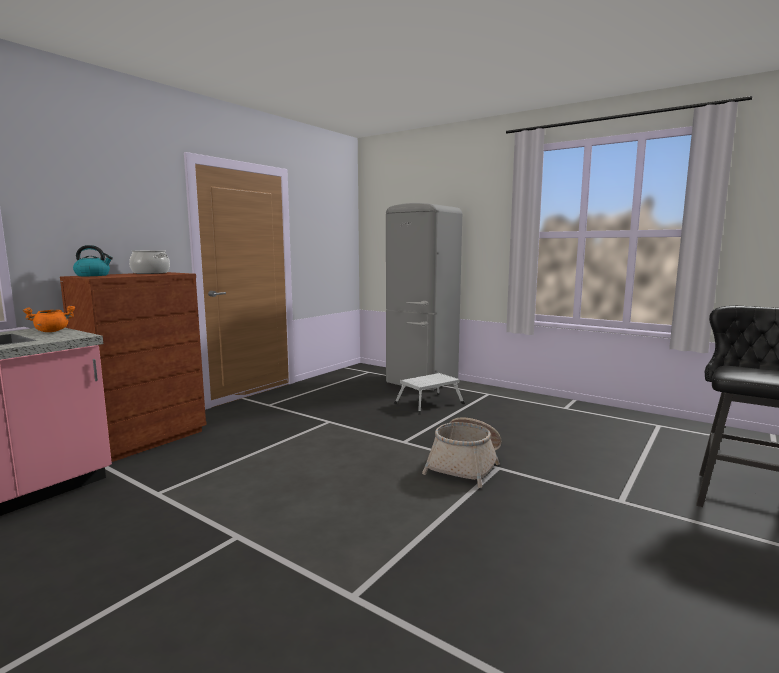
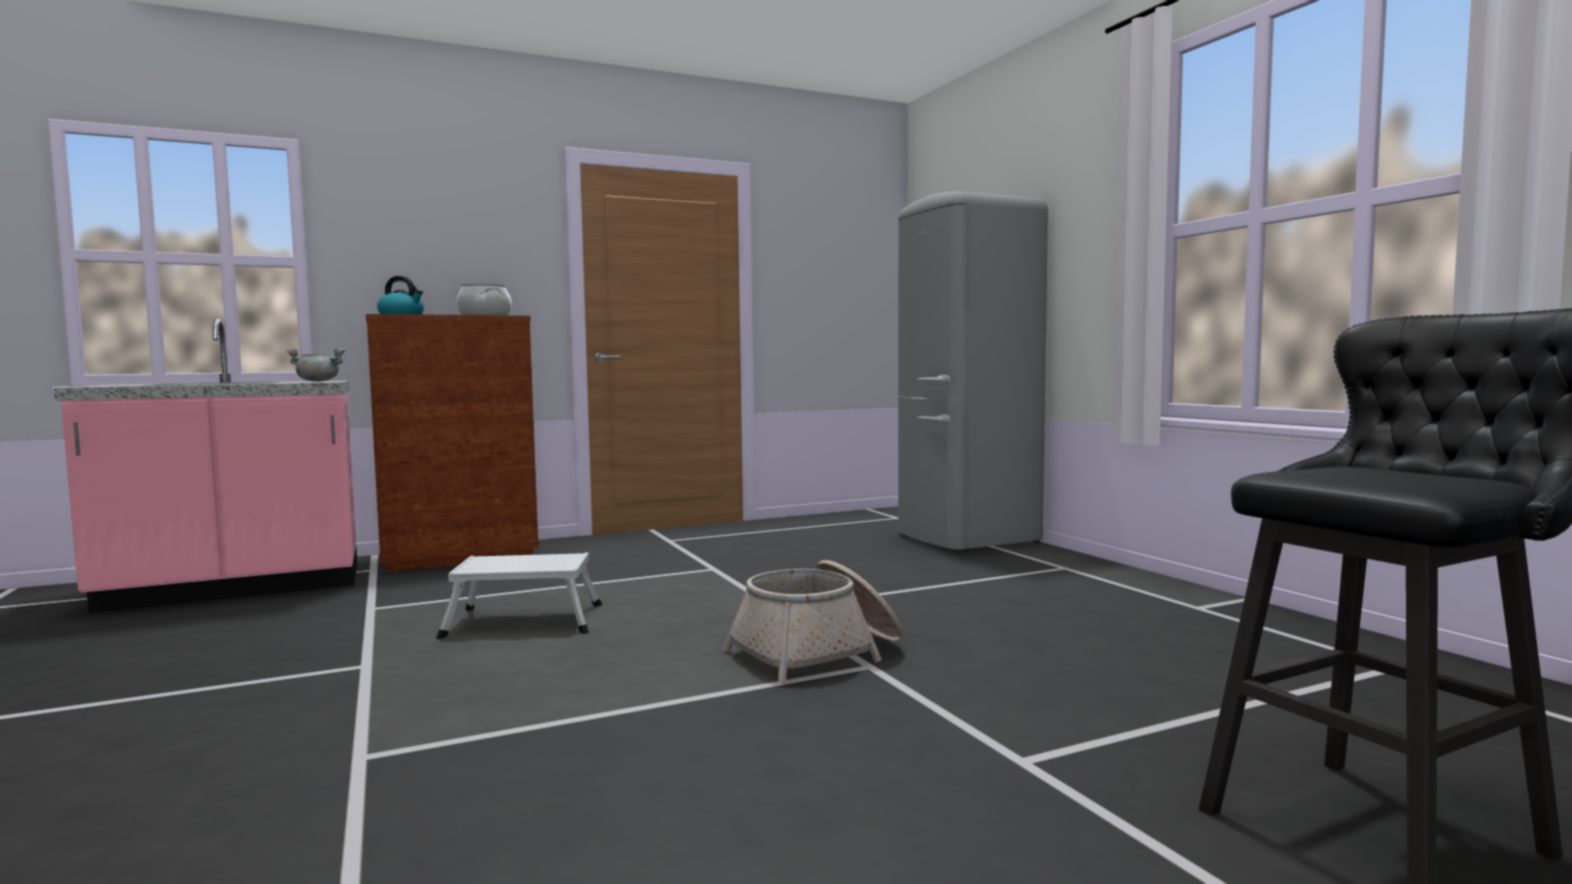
camera: 30 degrees right, 5 degrees down
(52, 331) = (318, 381): orange cooking pot -> grey cooking pot
(429, 403) = (921, 567): white step ladder -> white step ladder (525, 620)

